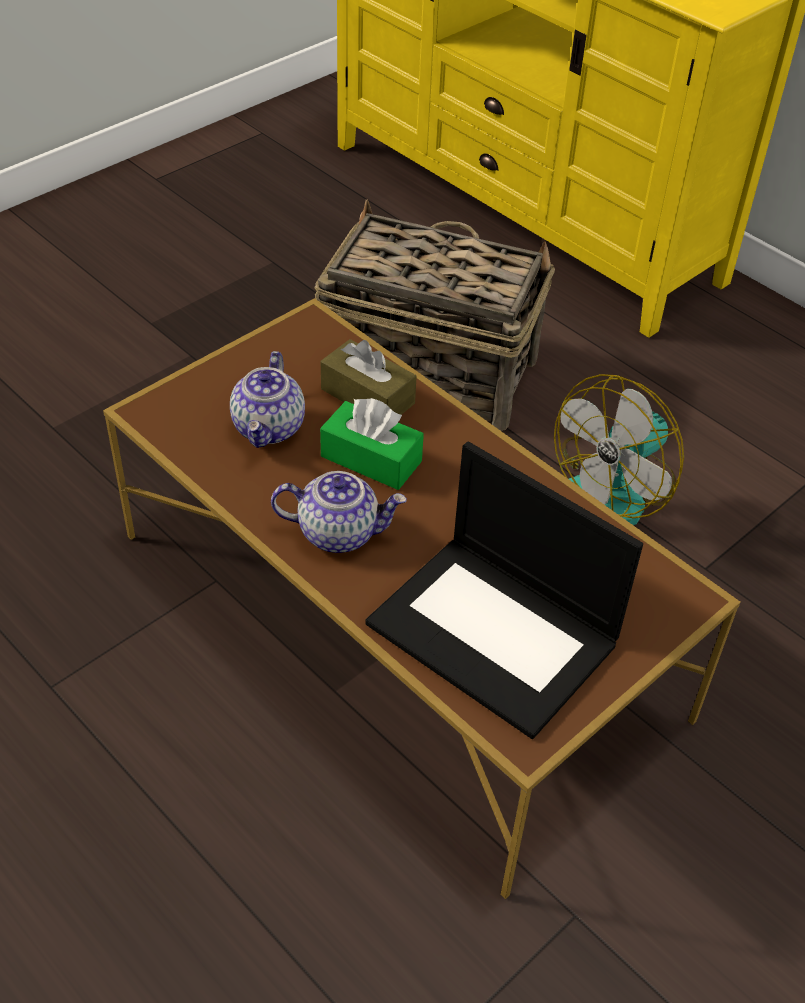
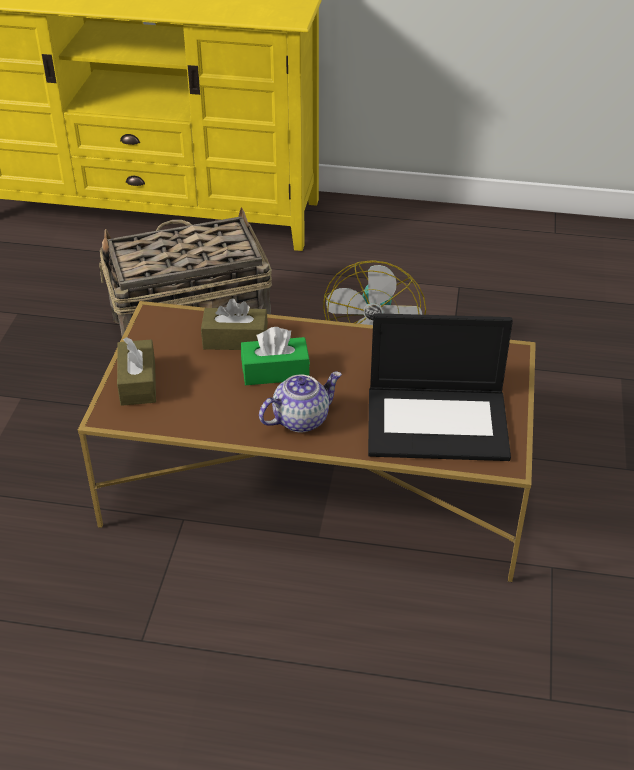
camera: 35 degrees left, 5 degrees down
(214, 391) = (138, 382): none -> brown tissue box
(269, 428) = (196, 386): teapot -> none

